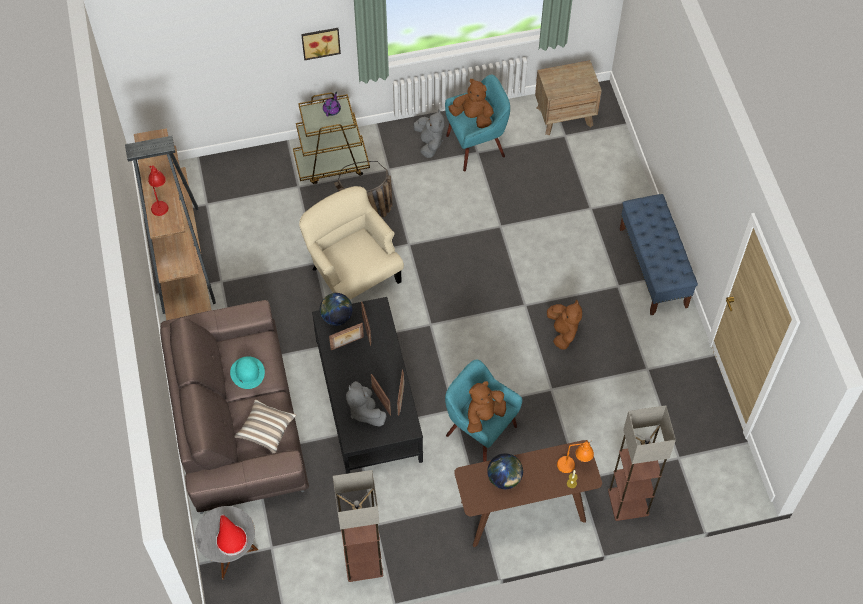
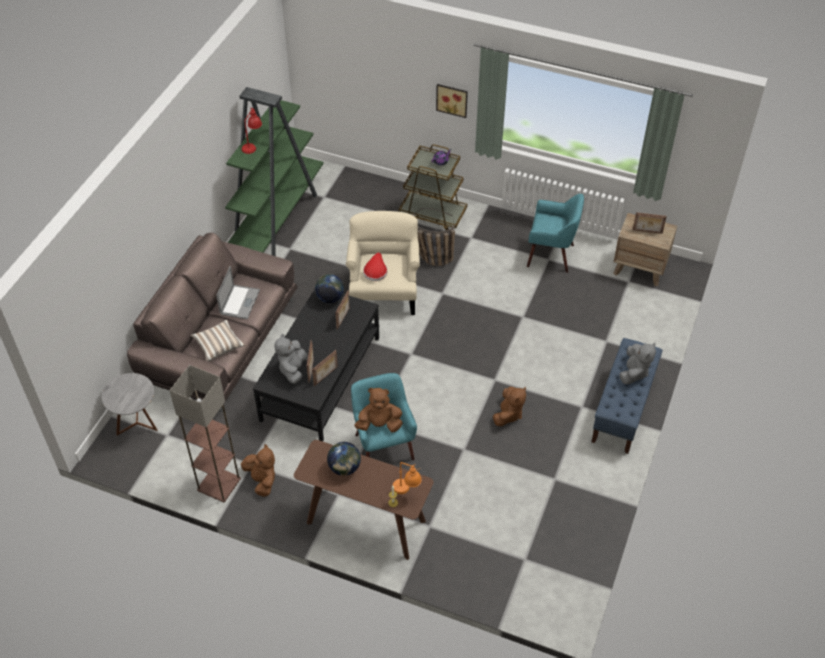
camera: 35 degrees right, 10 degrees down
(180, 257) = (276, 219): brown bookcase -> green bookcase
(230, 538) = (128, 398): red hat -> red hat (375, 271)
(247, 372) = (240, 302): turquoise hat -> laptop
(347, 344) = (321, 319): picture frame -> picture frame (647, 232)
(429, 143) = (516, 236): grey plush toy -> grey plush toy (634, 372)
(472, 117) = (552, 223): brown plush toy -> brown plush toy (262, 480)
(628, 503) = (453, 567): floor lamp -> none

